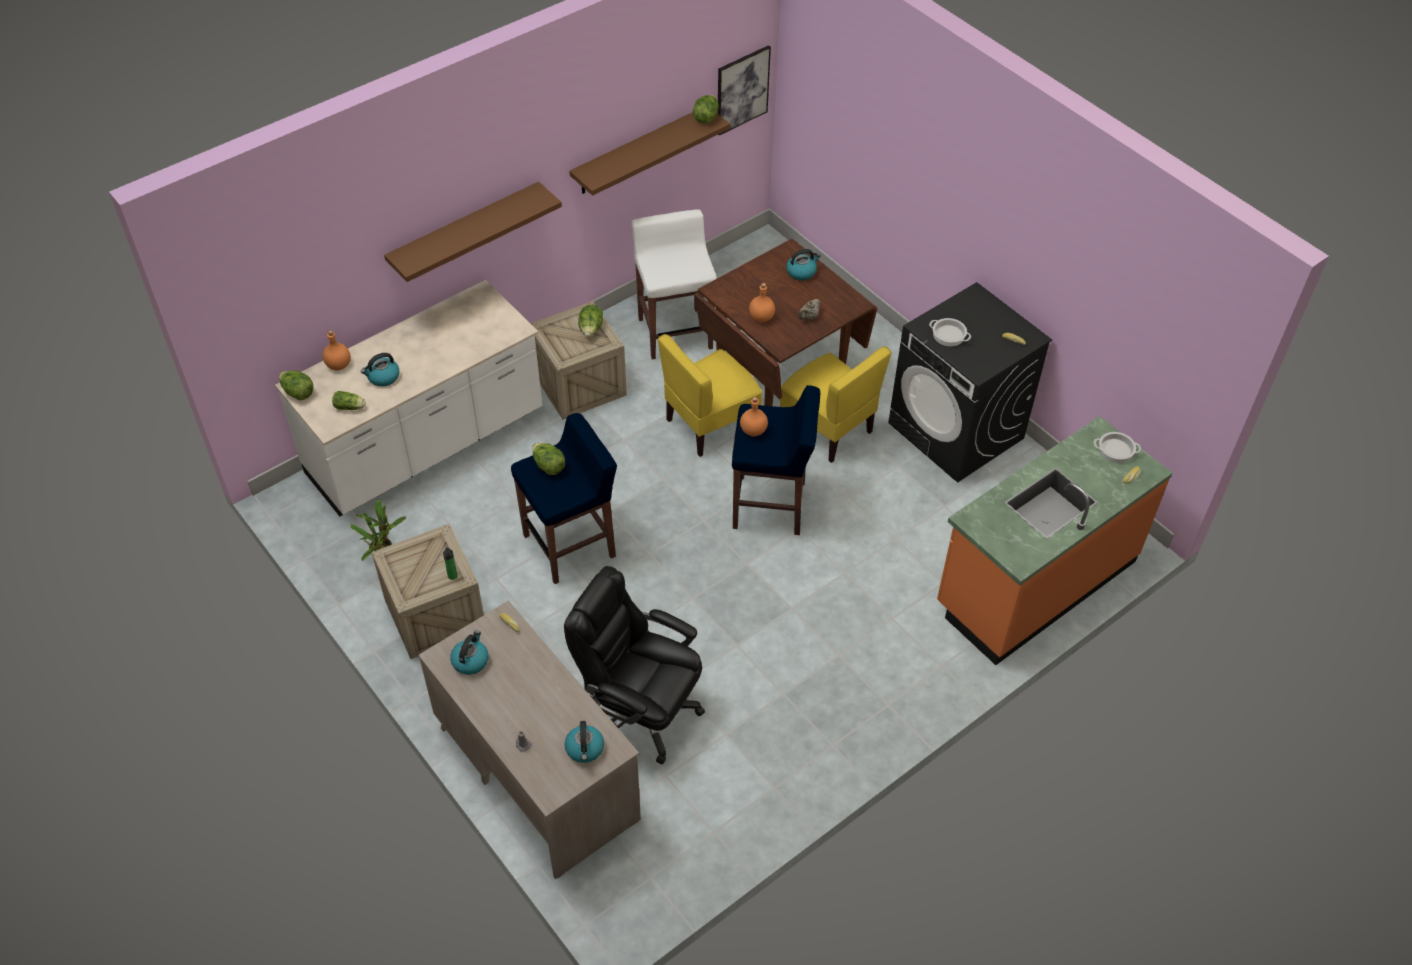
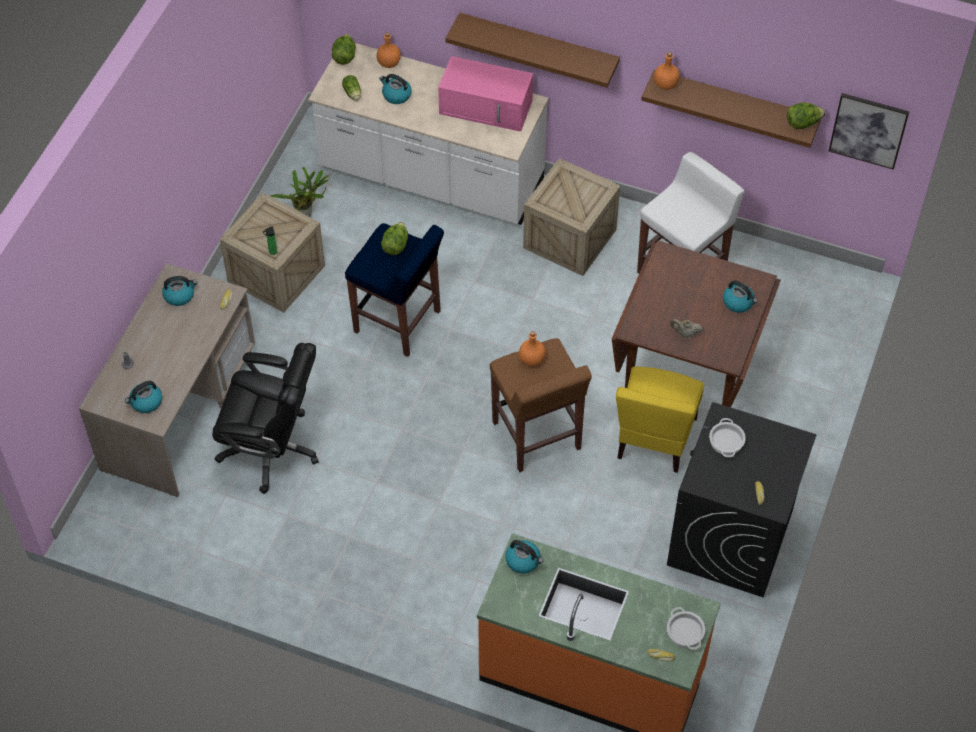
camera: 60 degrees right, 5 degrees up
(458, 322) = (487, 107): none -> pink microwave
(591, 330) = (586, 202): lettuce -> none
(640, 712) = (272, 449): black office chair -> black office chair turned 105 degrees clockwise
(710, 425) = (594, 350): yellow chair -> none
(762, 317) = (658, 300): orange bottle -> orange bottle (666, 85)
(771, 506) = (537, 437): blue stool -> brown stool
(983, 522) = (523, 561): none -> kettle

